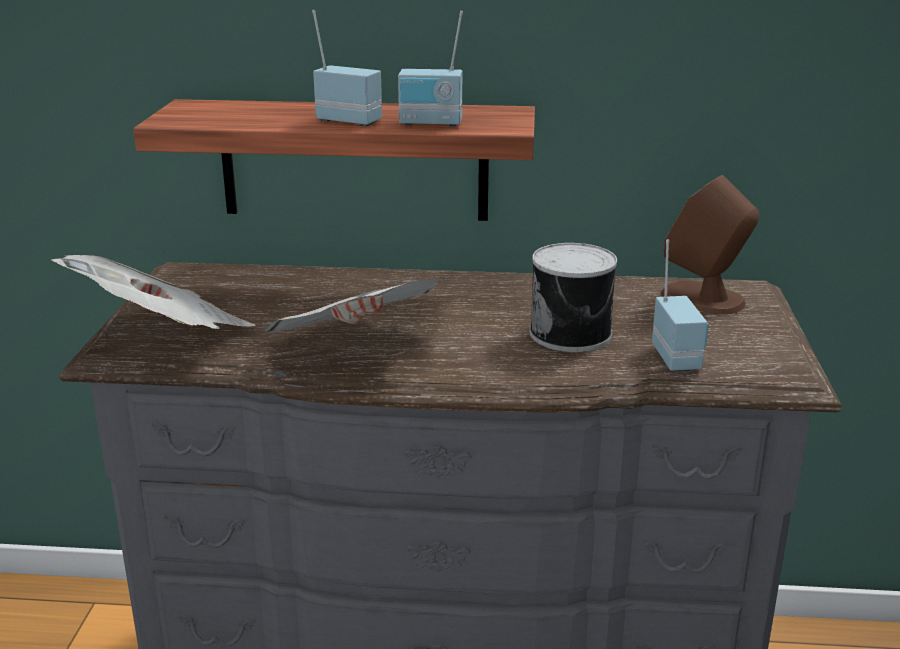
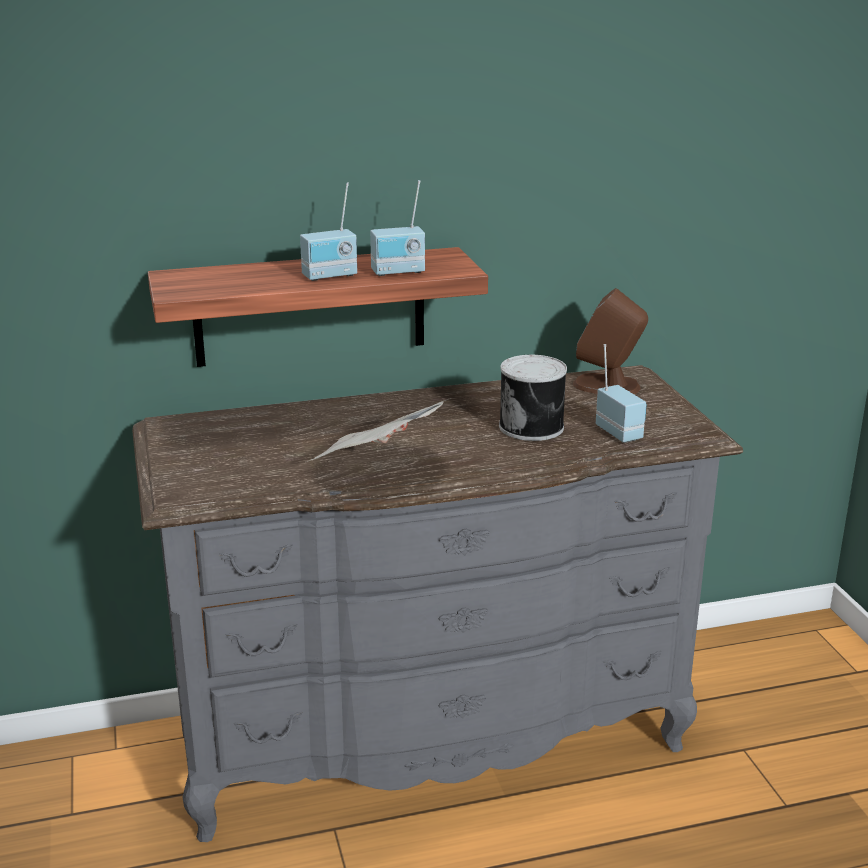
camera: 20 degrees left, 0 degrees up
(164, 336) = (211, 479): newspaper -> none
(350, 120) = (330, 276): radio -> radio turned 150 degrees clockwise

